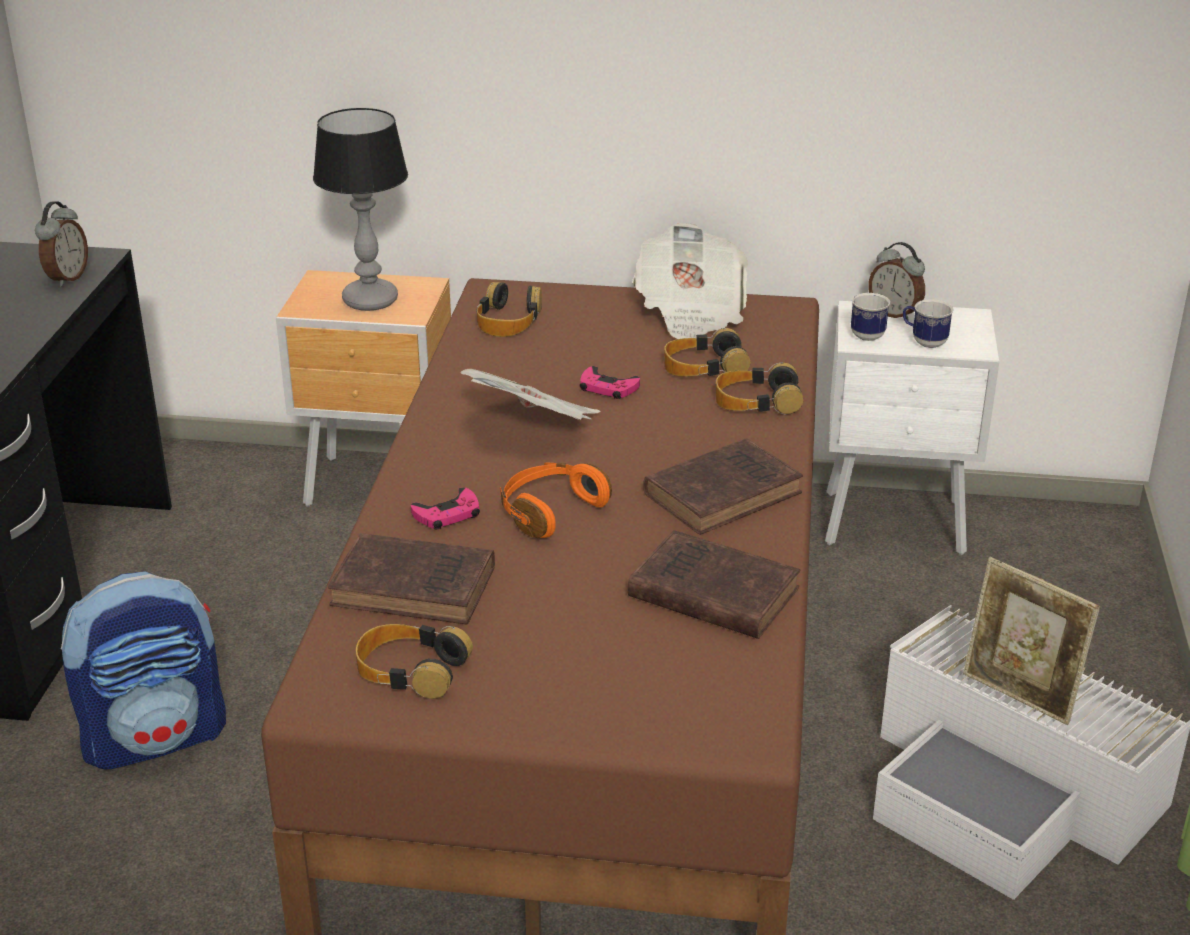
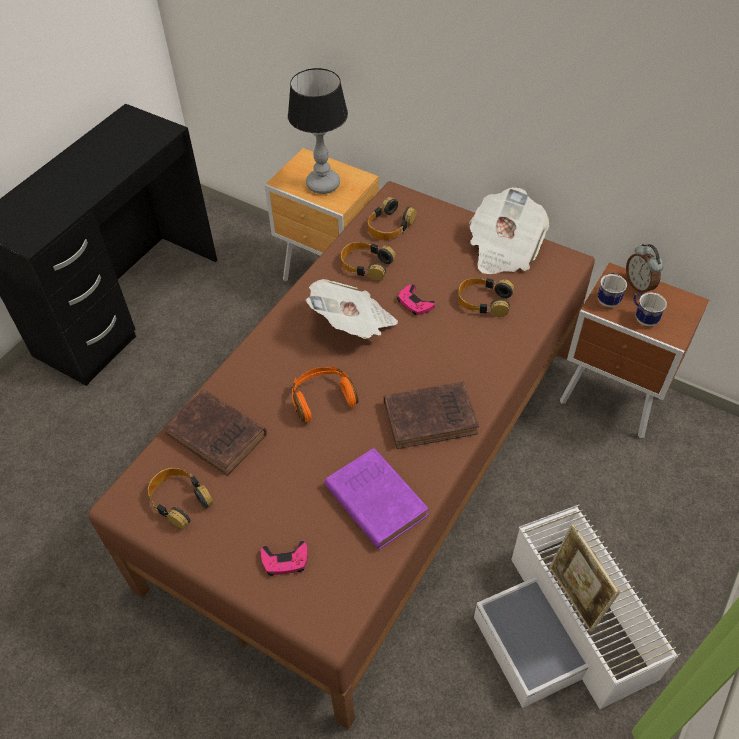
camera: 25 degrees right, 20 degrees up
(66, 278) = (141, 144): alarm clock -> none
(156, 737) = (138, 418): backpack -> none
(448, 514) = (265, 382): pink game controller -> pink game controller (285, 560)
(709, 592) = (374, 499): brown book -> purple book
(757, 401) = (498, 343): headphones -> headphones (366, 265)
(897, 525) = (613, 401): white nightstand -> brown nightstand

